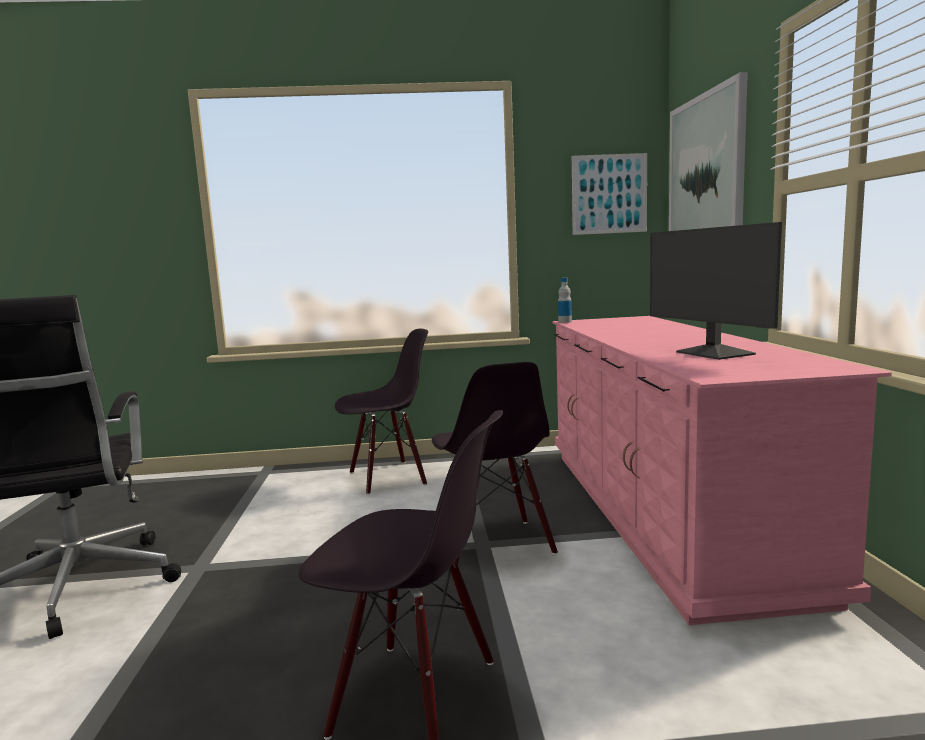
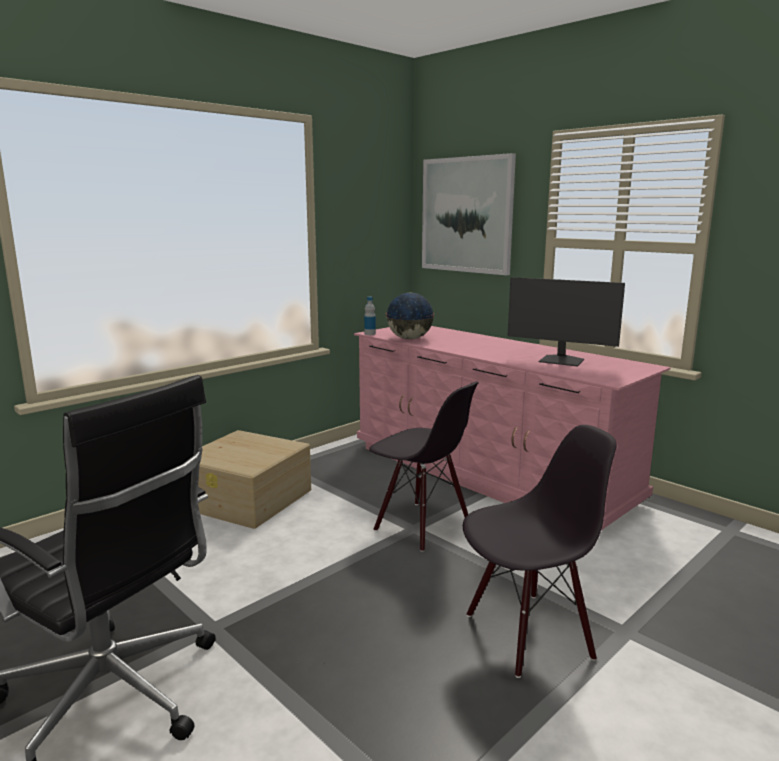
camera: 40 degrees left, 5 degrees up
(387, 478) = (247, 498): black chair -> beige storage box
(592, 326) = (409, 339): none -> globe
(609, 194) = (378, 222): picture -> none

